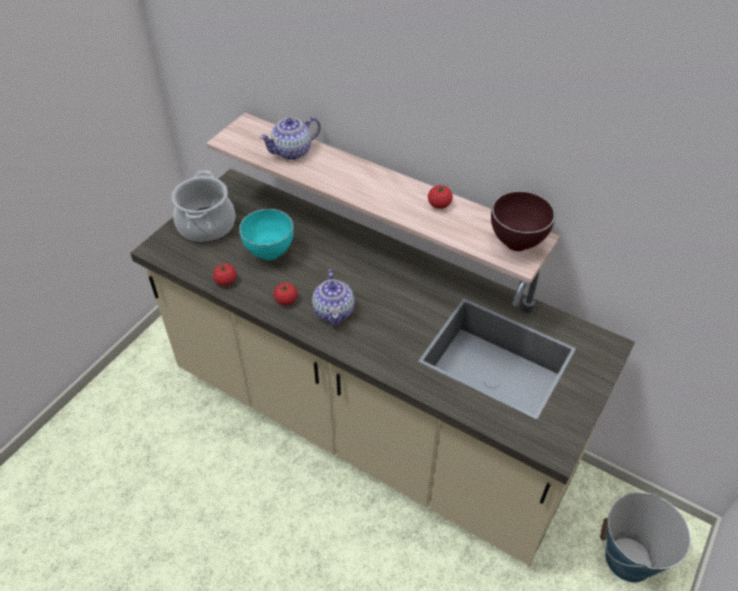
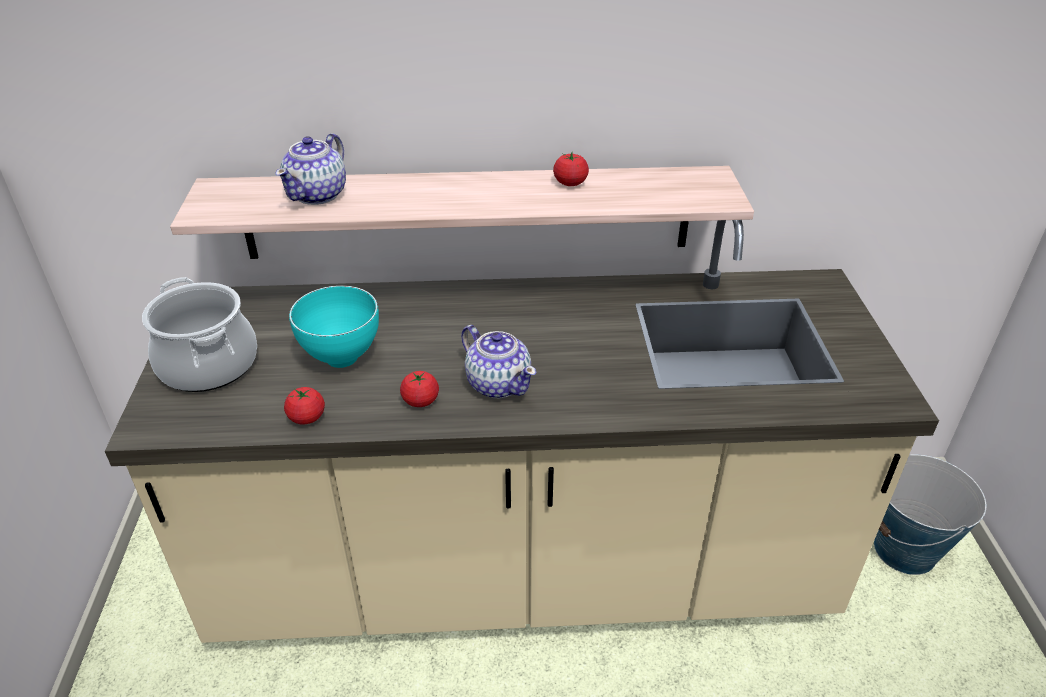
camera: 35 degrees left, 10 degrees down
(518, 244) = (700, 186): brown bowl -> none

